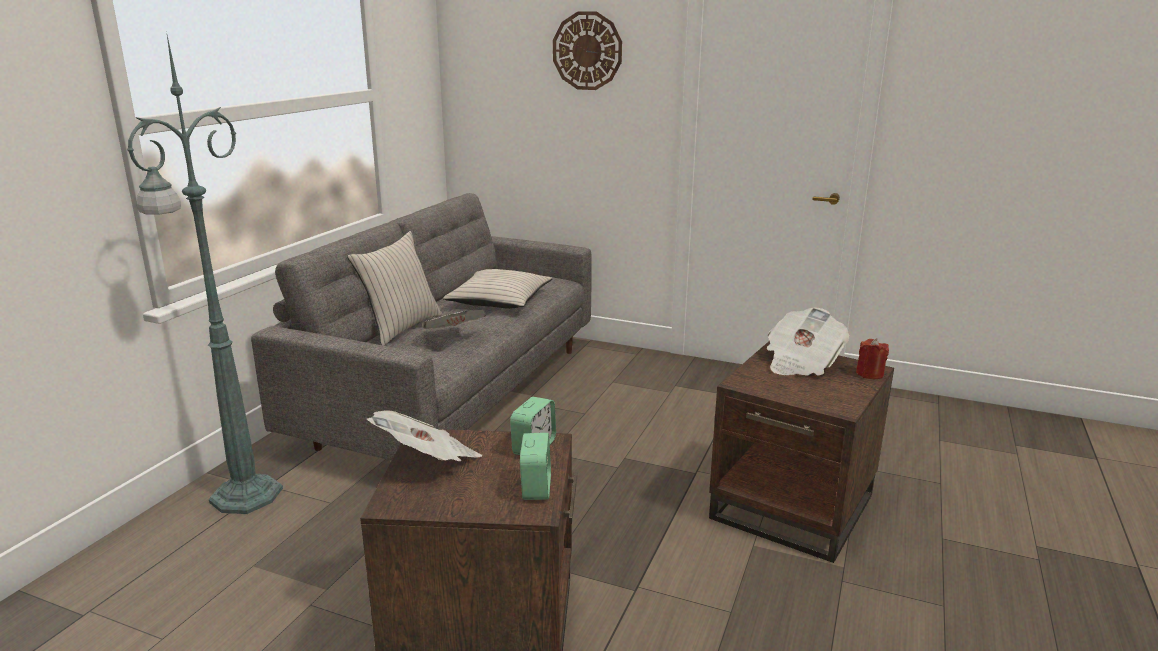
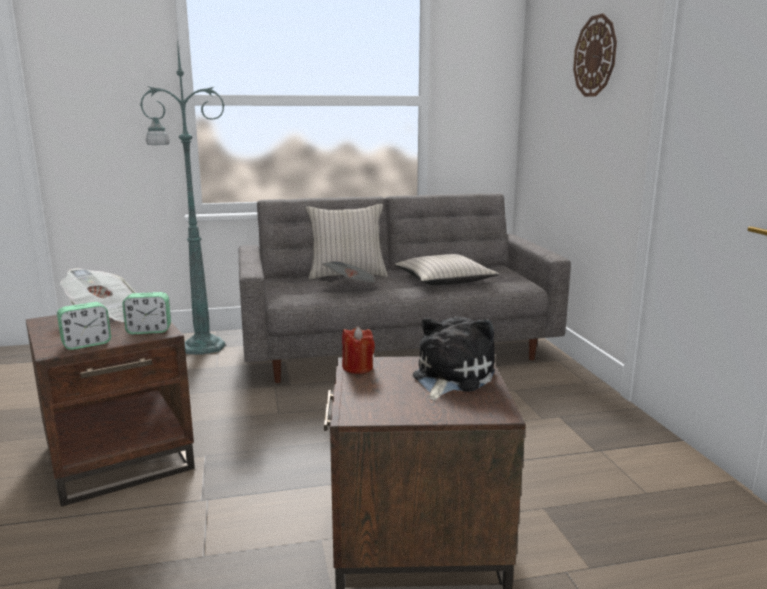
camera: 55 degrees right, 5 degrees down
(801, 363) = (450, 377): newspaper -> plush toy
(869, 374) = (477, 413): red candle -> red candle (357, 368)

